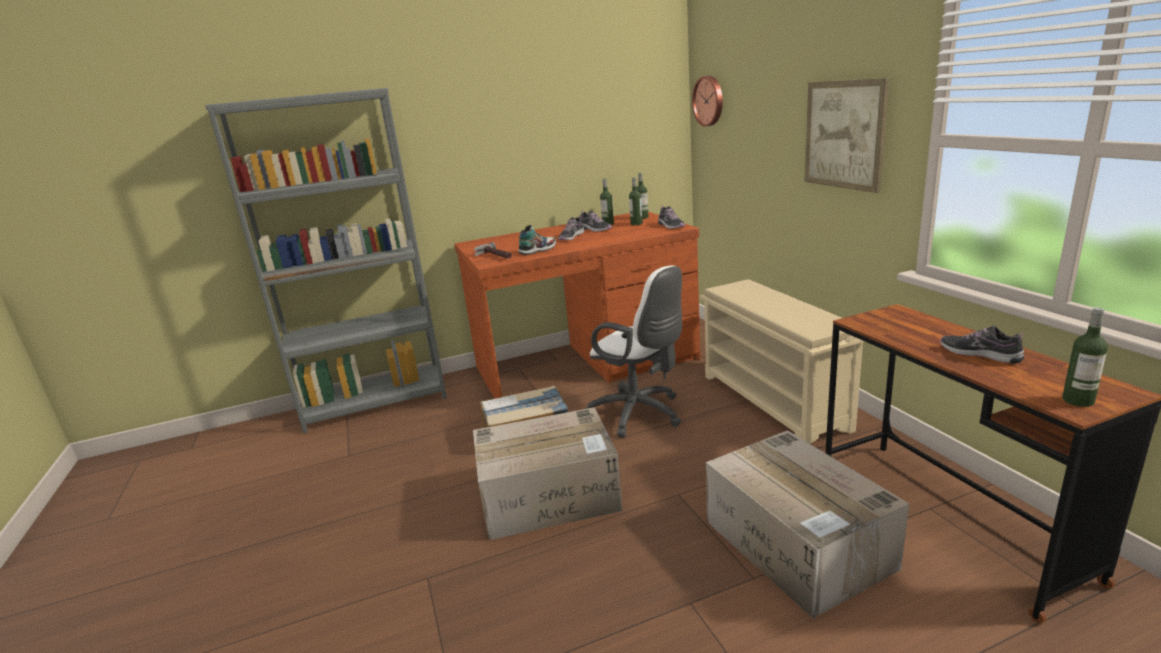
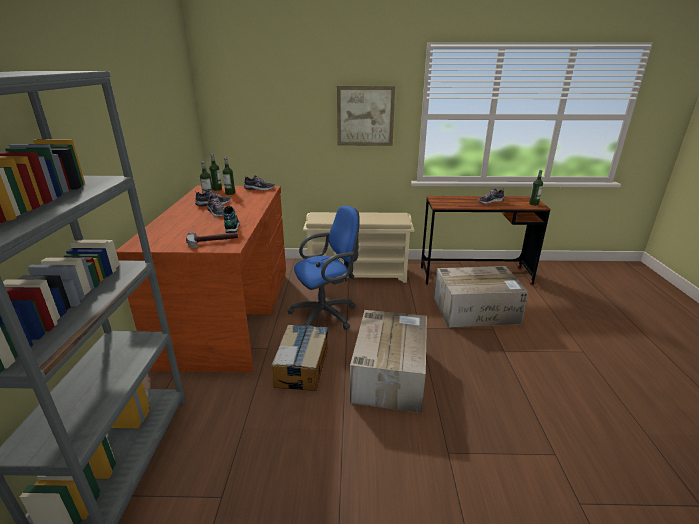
camera: 70 degrees left, 5 degrees up
(640, 414) = (327, 314): white office chair -> blue office chair
(709, 101) = (227, 96): wall clock -> none

